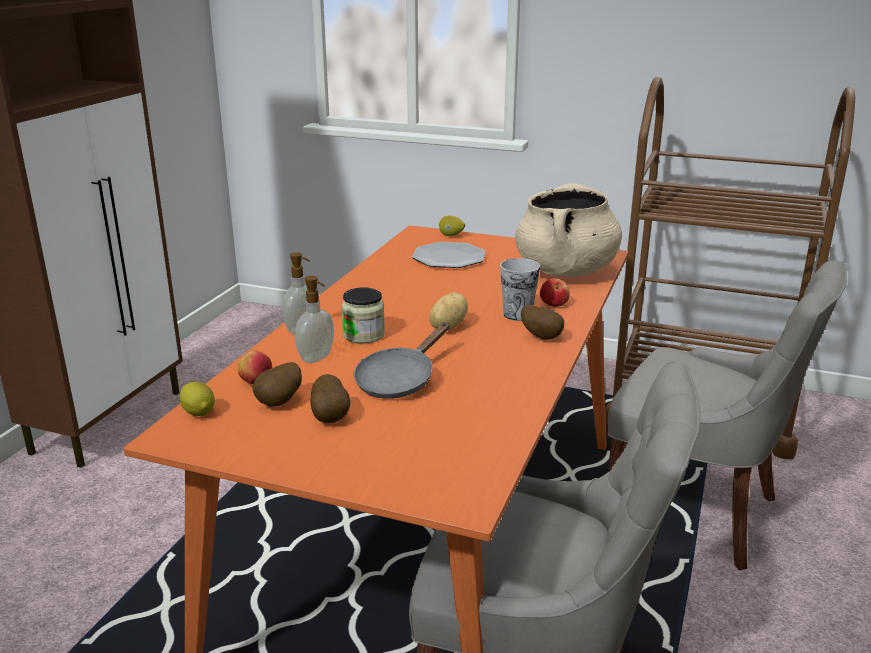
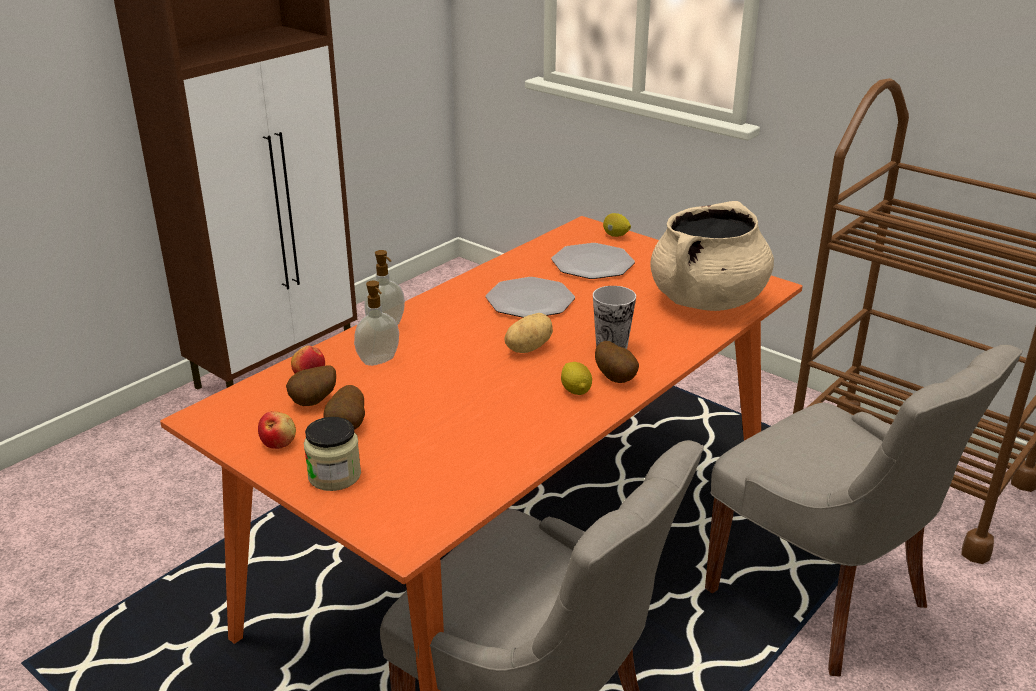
camera: 20 degrees right, 5 degrees up
(199, 412) = (240, 398): lemon -> lemon (576, 390)
(364, 335) = (440, 343): jar -> jar (334, 475)
(399, 380) = (437, 400): grey frying pan -> none
(418, 291) = (530, 300): none -> plate
(554, 304) = (661, 340): apple -> apple (278, 442)

